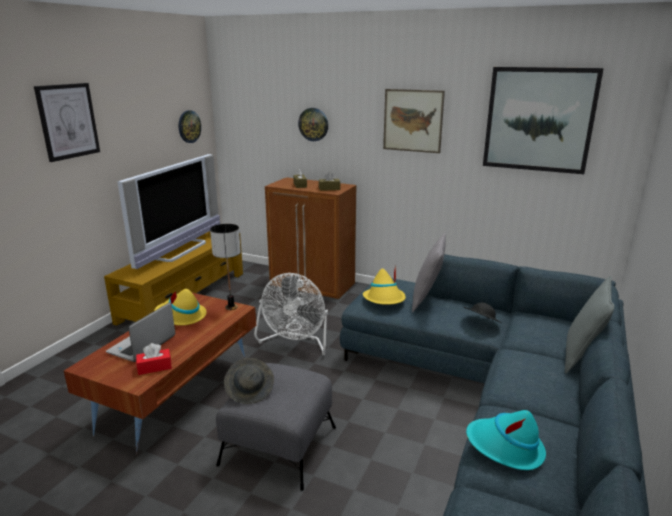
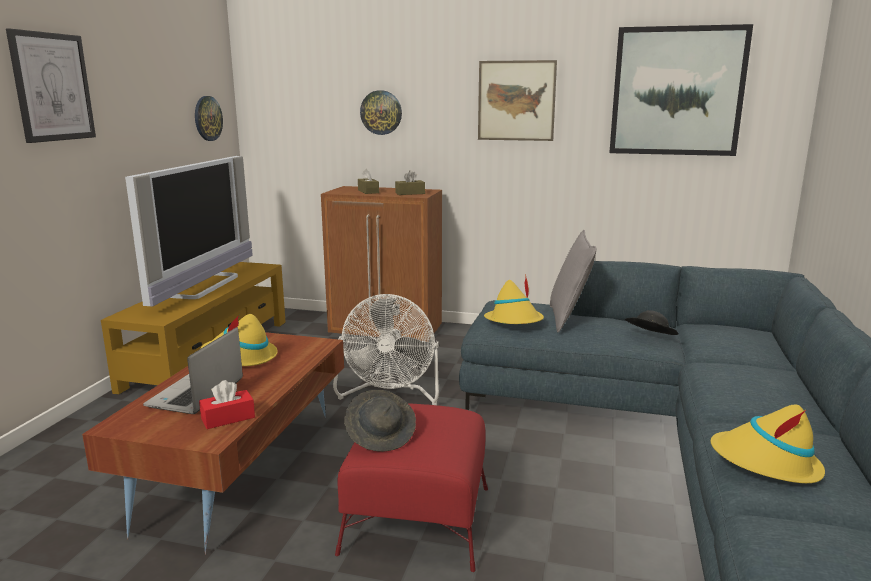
camera: 10 degrees left, 5 degrees down
(231, 307) = (309, 342): table lamp -> none
(278, 446) = (416, 520): grey ottoman -> red ottoman
(505, 447) = (765, 463): turquoise hat -> yellow hat
(581, 357) = (790, 363): grey pillow -> none

